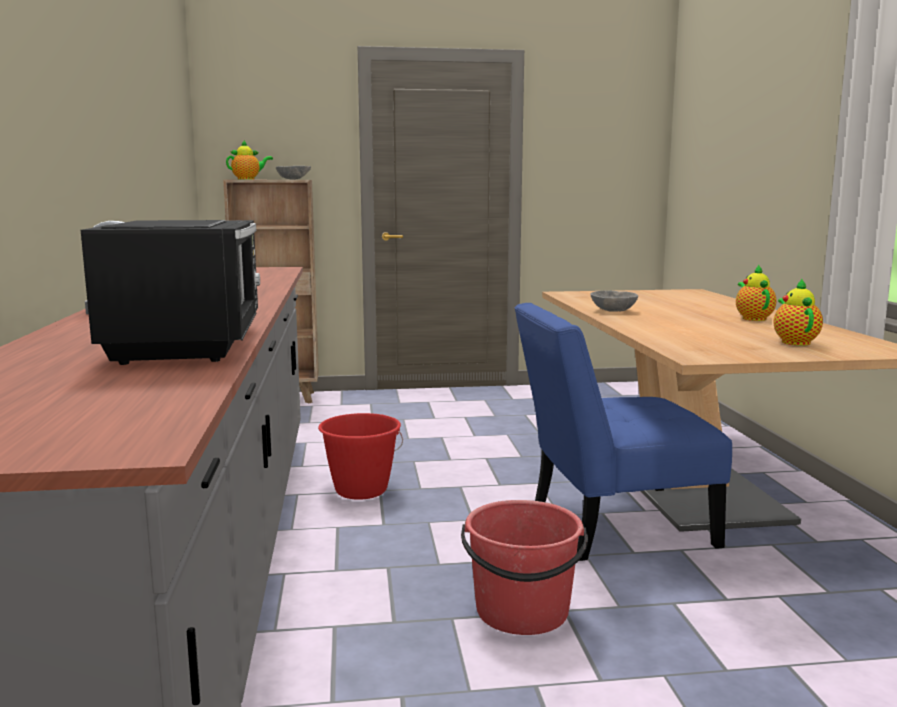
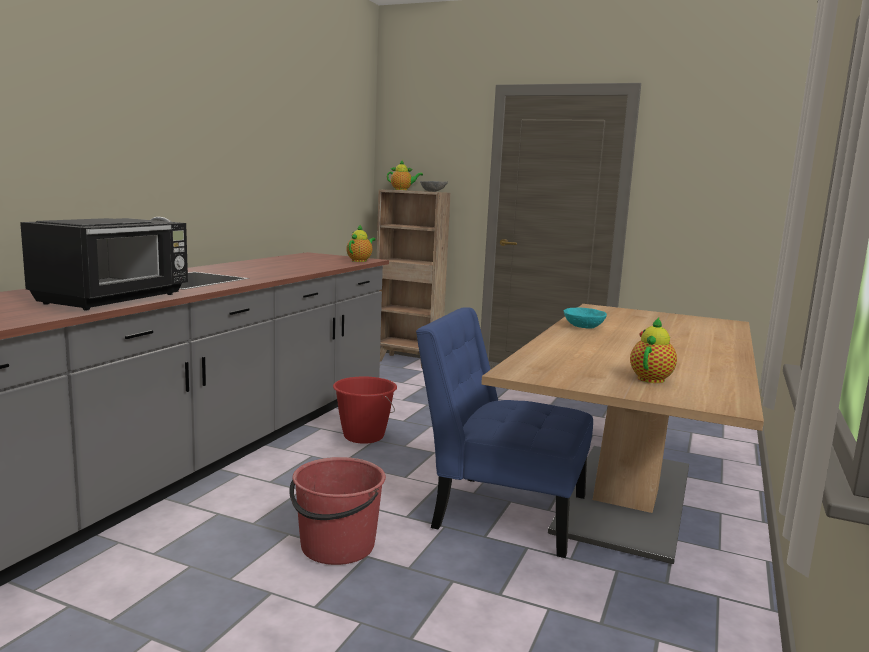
camera: 30 degrees right, 0 degrees up
(612, 311) = (583, 327): grey bowl -> turquoise bowl
(753, 318) = (693, 353): teapot -> teapot (360, 260)

